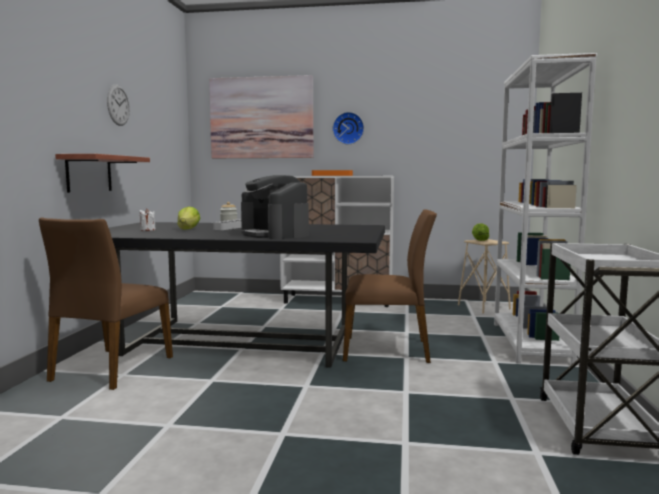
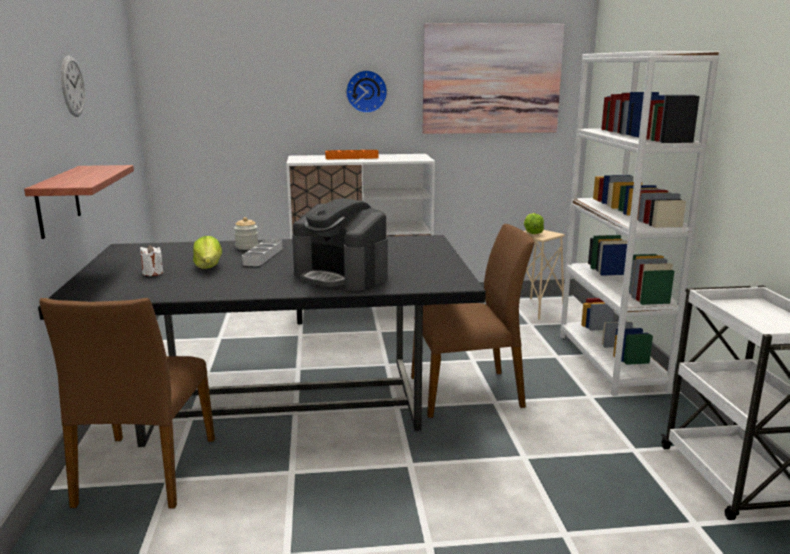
camera: 15 degrees left, 10 degrees up
(261, 118) = (245, 75): picture -> picture (491, 79)

